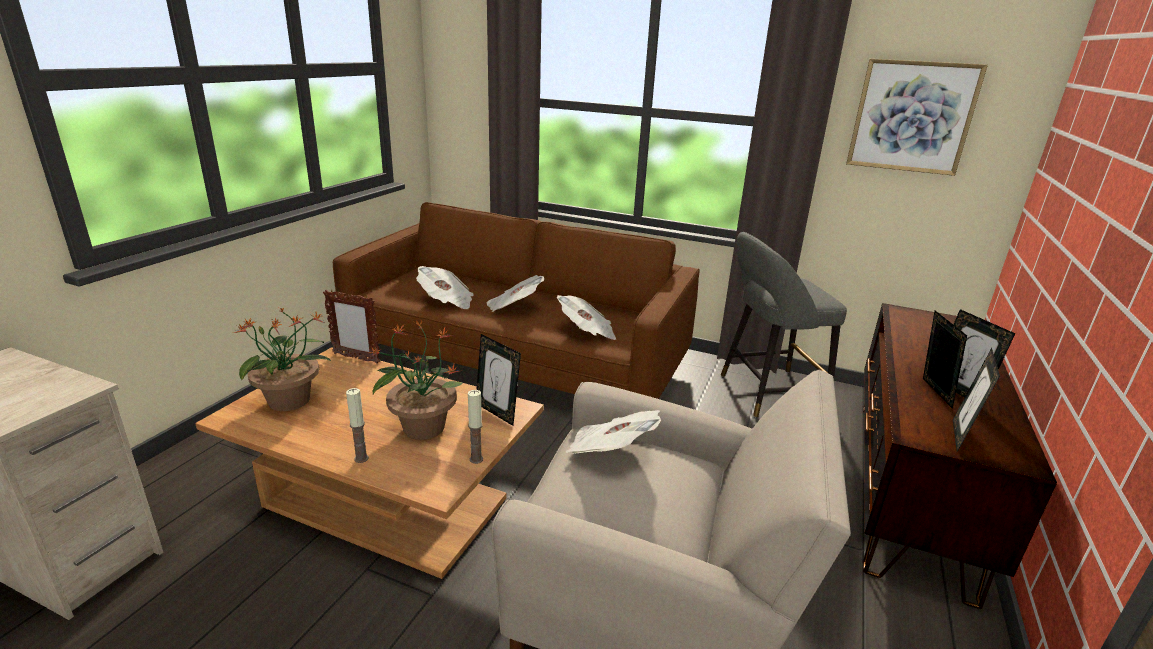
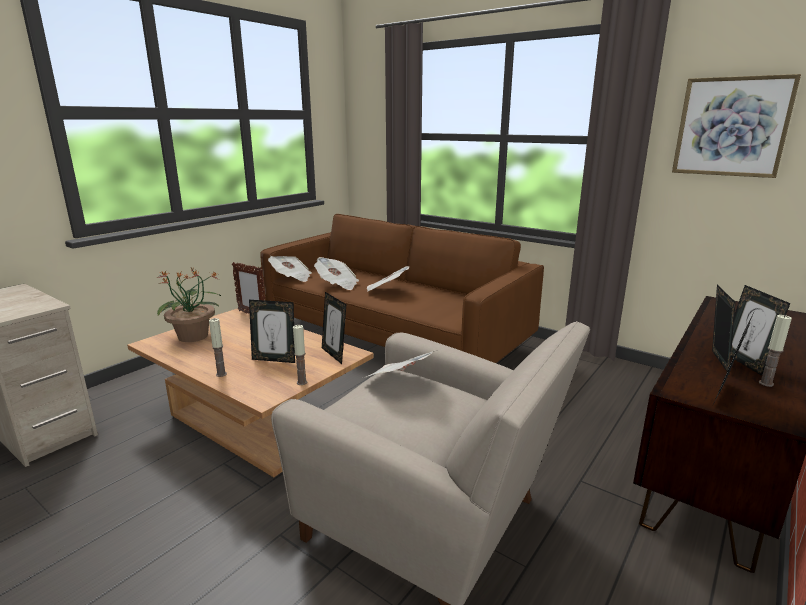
camera: 15 degrees right, 5 degrees down
(422, 427) = (274, 359): potted plant -> picture frame
(587, 332) = (436, 309): newspaper -> newspaper (291, 277)
(766, 393) = (600, 376): grey stool -> none
(989, 416) = (766, 383): none -> candle

